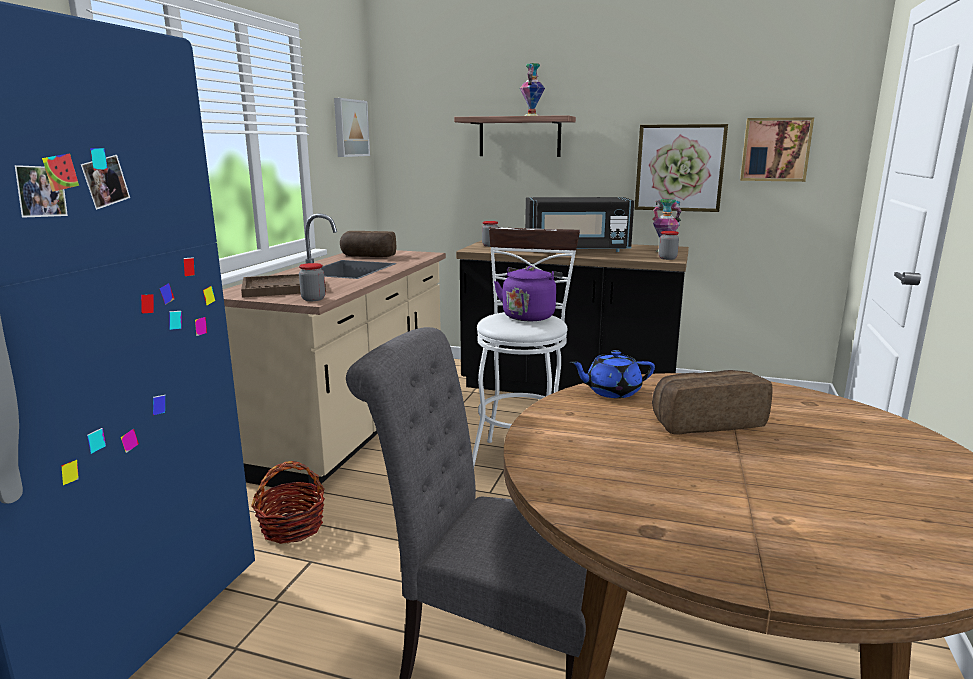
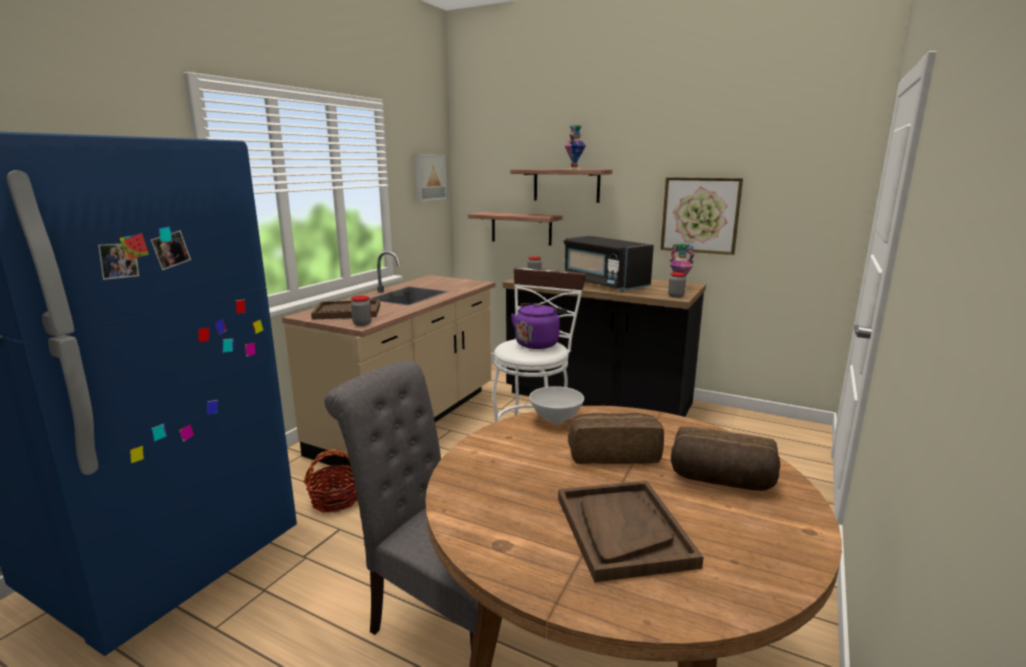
camera: 10 degrees right, 0 degrees up
(368, 256) = (431, 283): bread -> bread (721, 481)
(464, 190) = (521, 228): none -> shelf
(577, 250) = (603, 284): black microwave -> black microwave turned 45 degrees clockwise
(611, 391) = (555, 420): blue teapot -> white bowl
(775, 149) = (785, 201): picture -> none
(780, 500) = (622, 530): none -> brown tray

